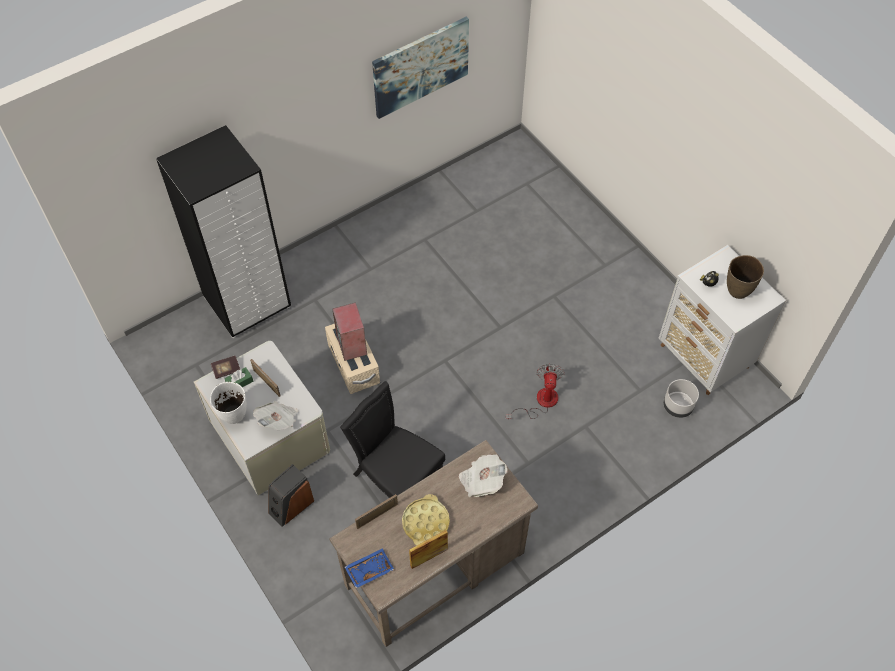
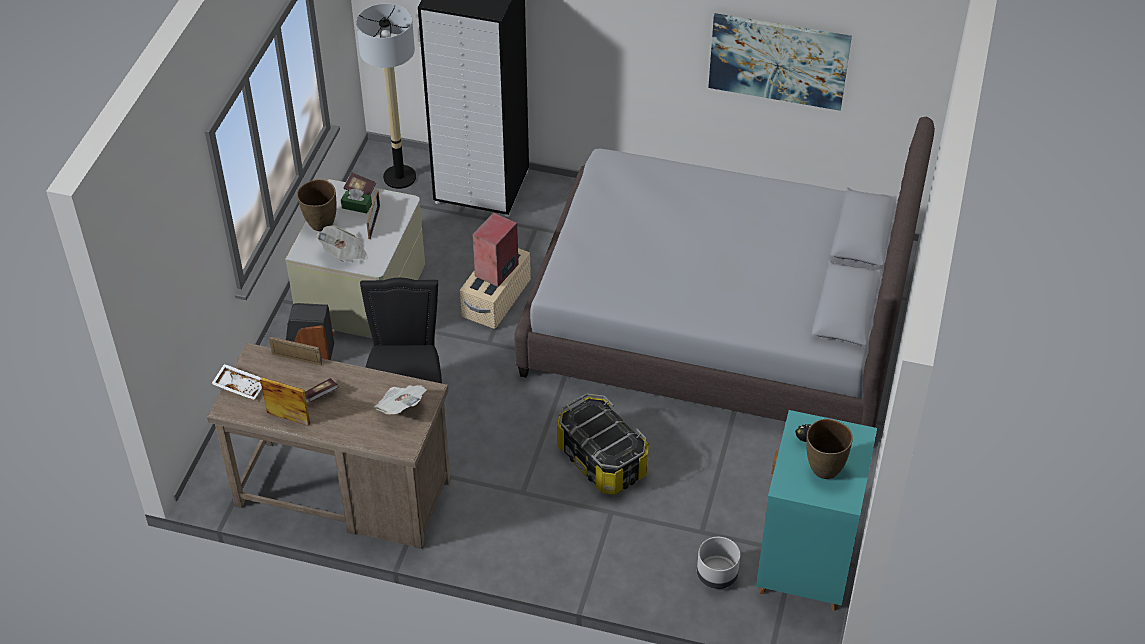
camera: 50 degrees right, 10 degrees down
(185, 342) = (399, 177): none -> floor lamp
(234, 416) = (321, 224): white vase -> brown vase
(369, 569) = (240, 385): blue tray -> white tray
(426, 522) = (321, 395): yellow tray -> book
(489, 266) = (717, 324): none -> grey bed
(540, 402) = (601, 460): fan -> storage box
(705, 356) = (805, 563): white dresser -> turquoise dresser

